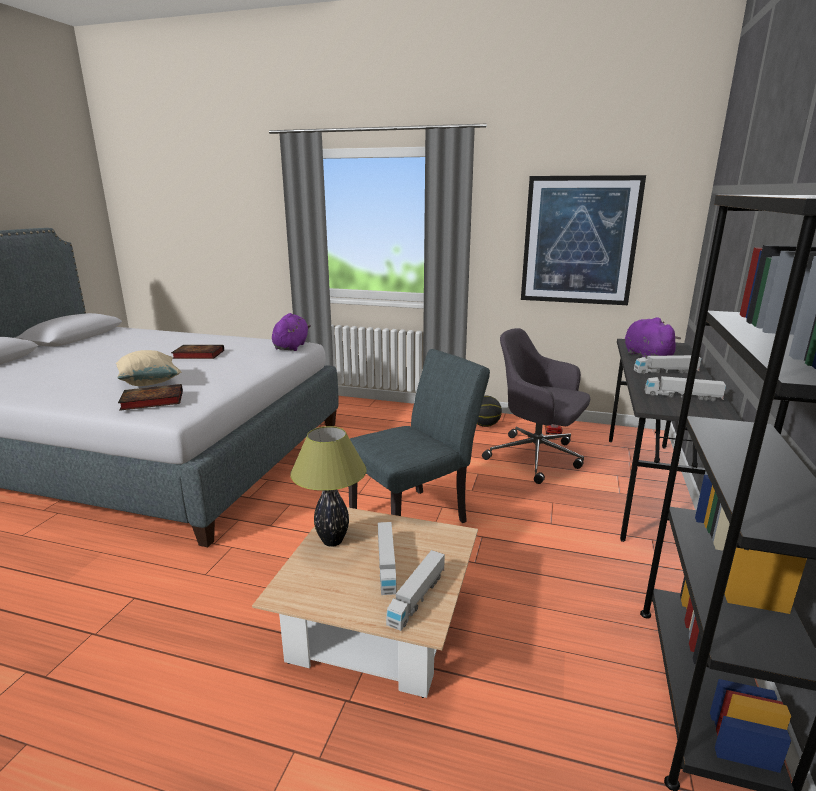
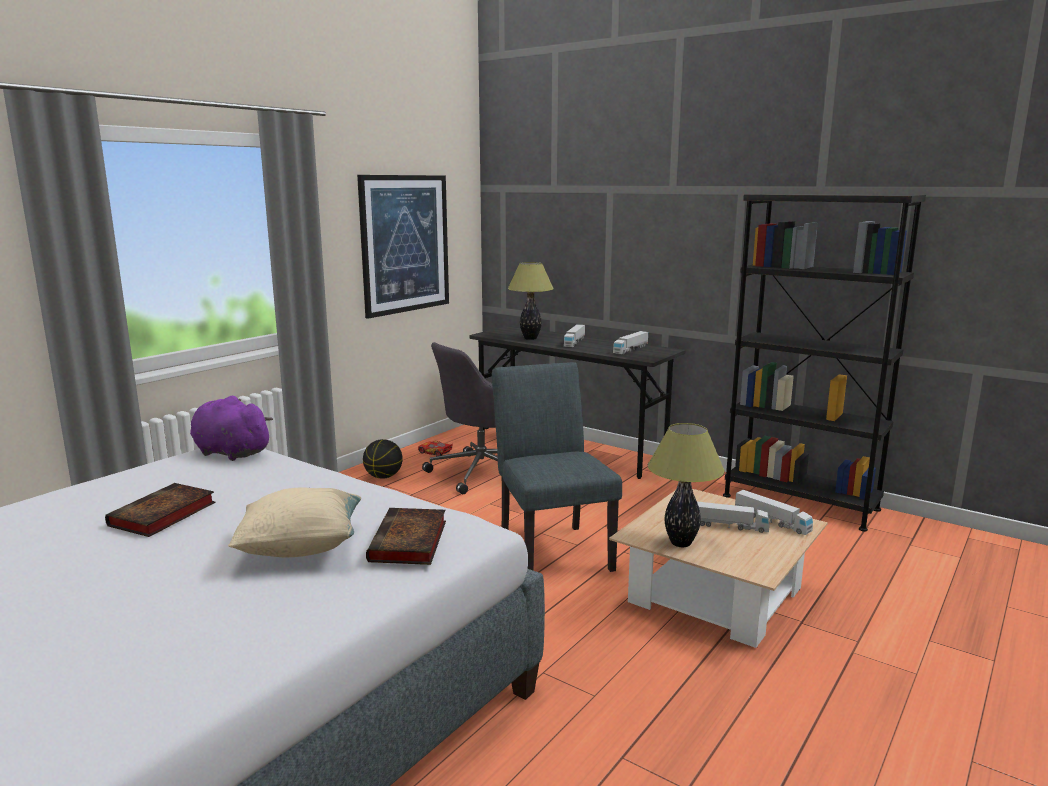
camera: 70 degrees left, 5 degrees down
(646, 356) = (530, 338): purple plush toy -> table lamp

